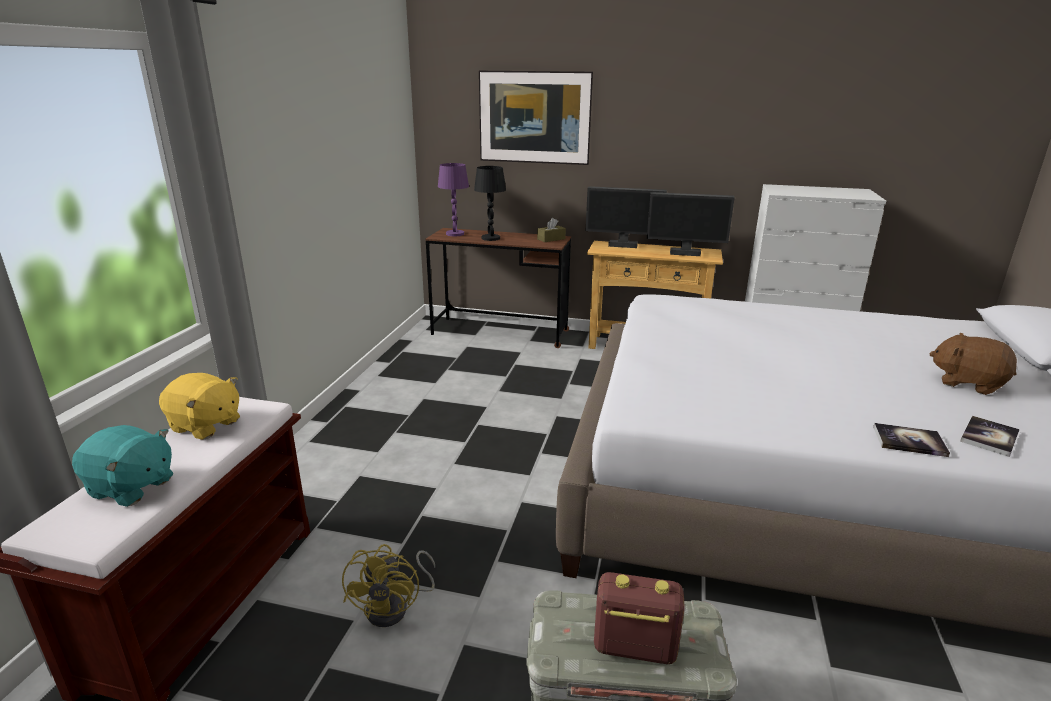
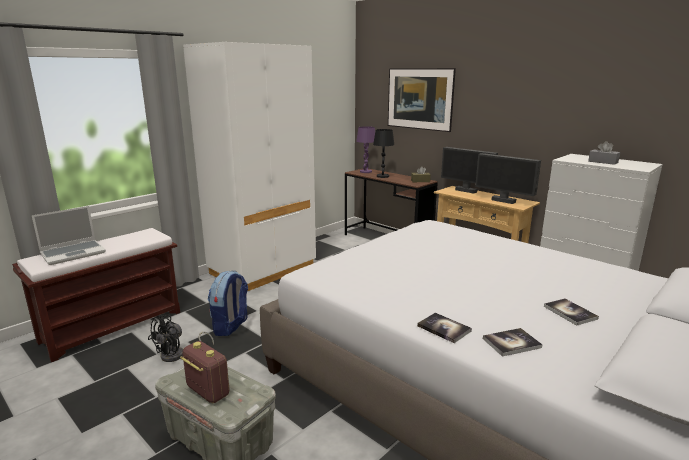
camera: 30 degrees right, 5 degrees down
(131, 487) = (74, 253): turquoise plush toy -> laptop
(205, 425) = (128, 238): yellow plush toy -> none
(369, 419) = (262, 270): none -> white wardrobe
(395, 607) = (178, 355): yellow fan -> black fan
(426, 527) = (231, 326): none -> backpack
(820, 192) = (603, 162): none -> grey tissue box
(967, 383) = (570, 312): brown plush toy -> book

